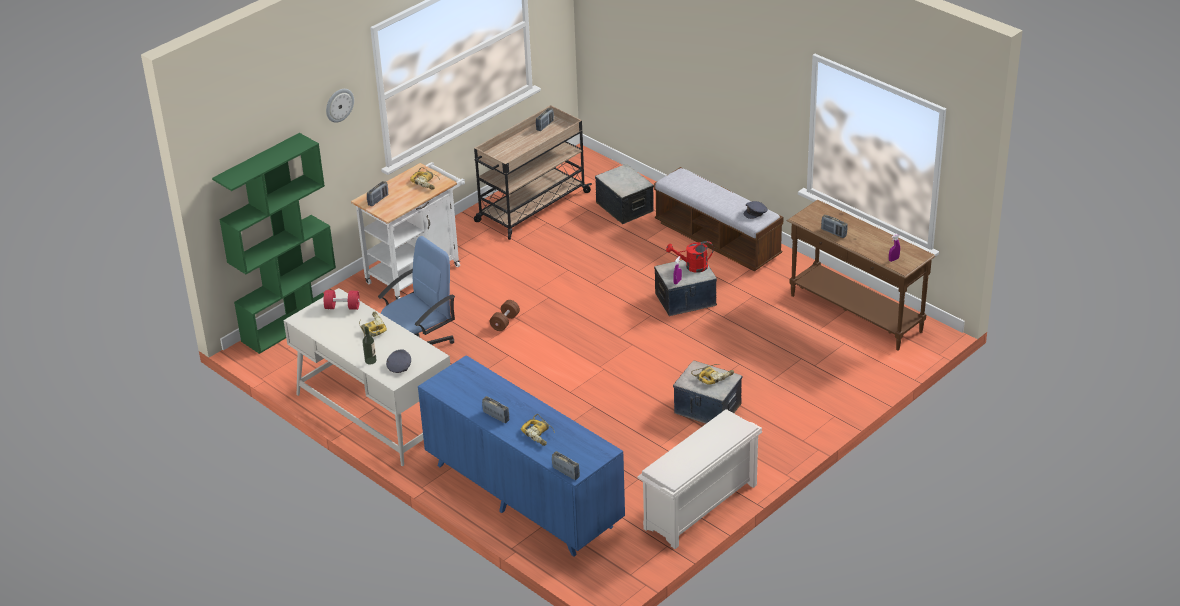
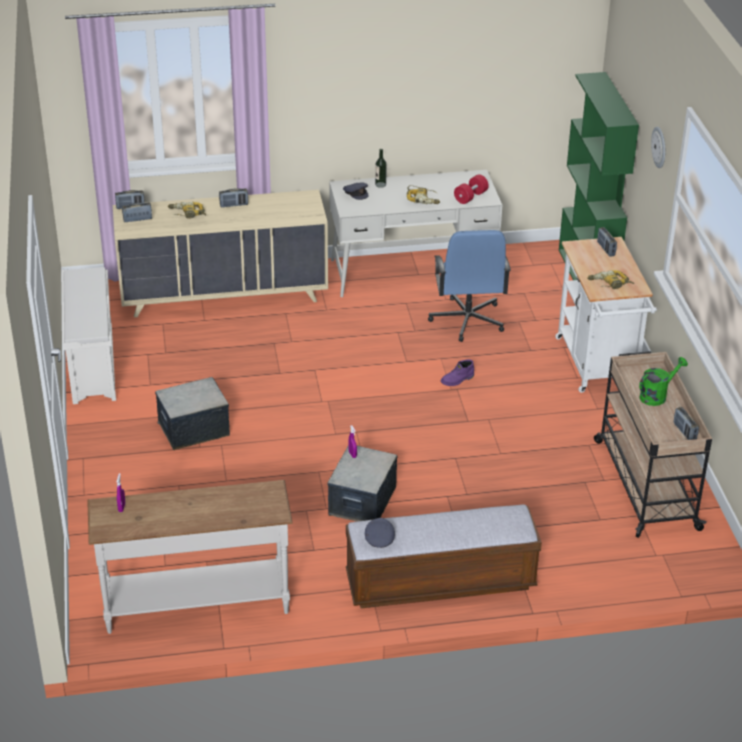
camera: 125 degrees right, 0 degrees up
(505, 322) = (457, 380): brown dumbbell -> purple boot
(517, 146) = (657, 395): none -> green watering can
(523, 495) = (224, 295): blue dresser -> beige dresser
(625, 207) = (578, 548): storage box -> none
(692, 267) = (364, 476): red watering can -> none
(713, 376) = (191, 401): power drill -> none
(833, 233) = (219, 495): radio -> radio (137, 219)
(855, 314) = (196, 603): brown console table -> white console table

